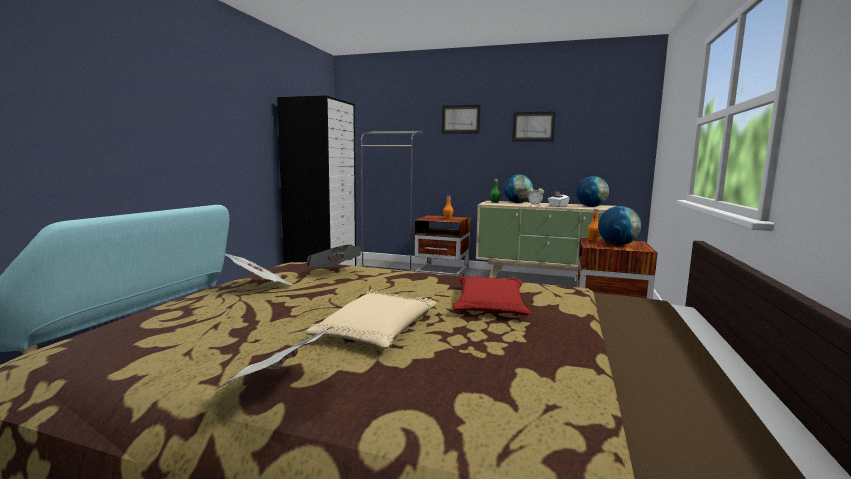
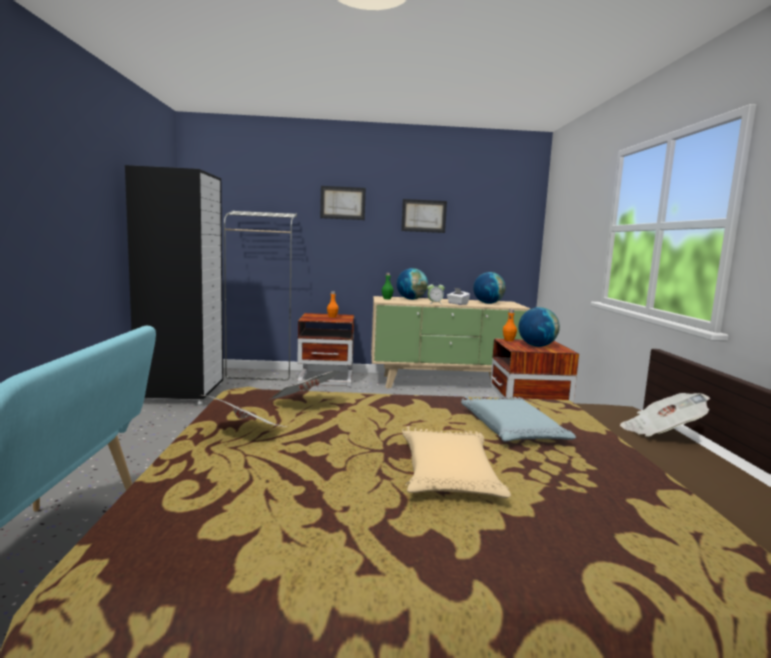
camera: 20 degrees left, 0 degrees up
(272, 389) = (449, 566): newspaper -> newspaper (661, 433)
(490, 303) = (512, 427): red pillow -> blue pillow

